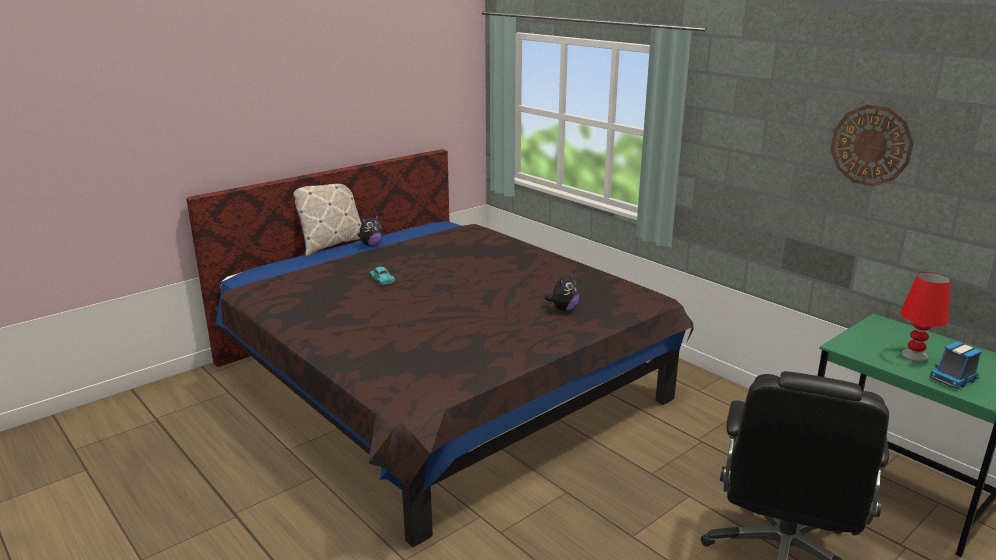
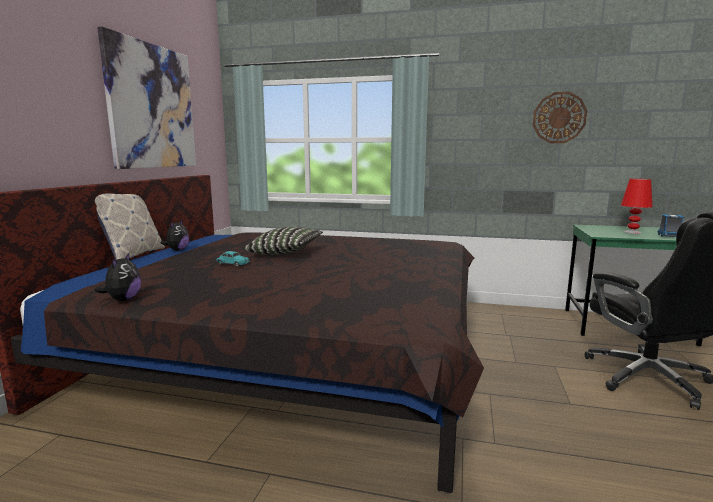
camera: 35 degrees left, 10 degrees down
(373, 85) = (152, 107): none -> picture
(448, 275) = (285, 253): none -> pillow
(563, 309) = (409, 254): plush toy -> plush toy (123, 299)

